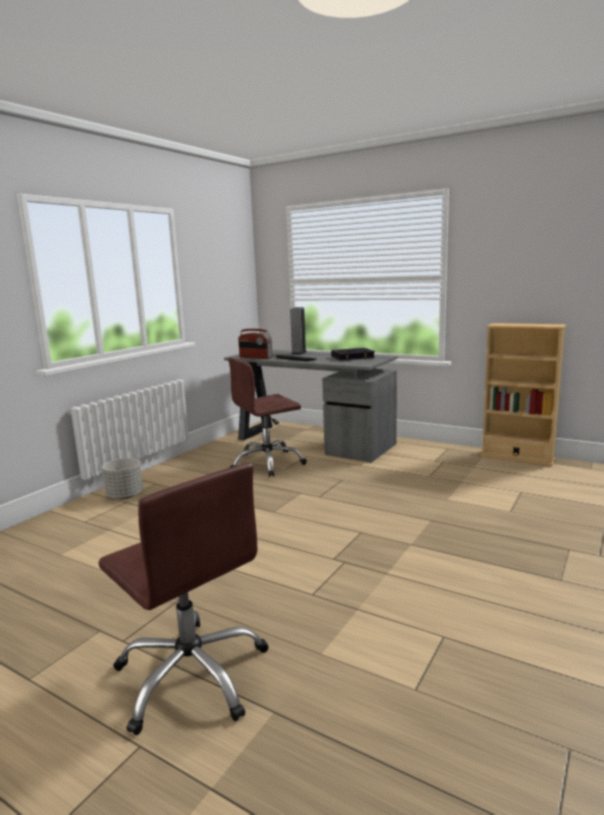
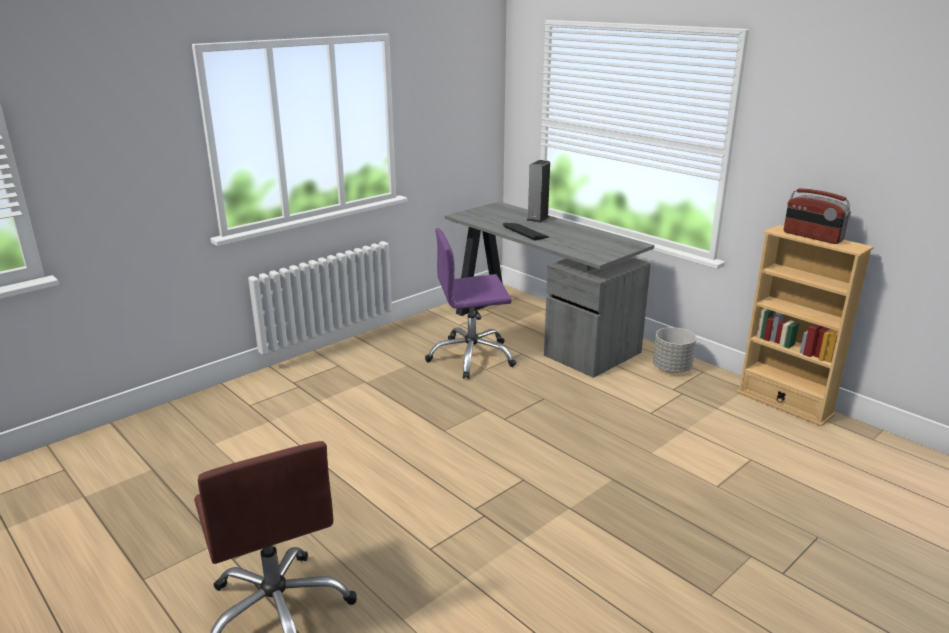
camera: 15 degrees right, 10 degrees up
(125, 496) = (301, 377): grey planter -> grey planter (672, 368)
(255, 357) = (480, 222): radio -> radio (812, 237)
(267, 463) = (471, 357): brown office chair -> purple office chair
(352, 357) = (595, 240): book -> none

